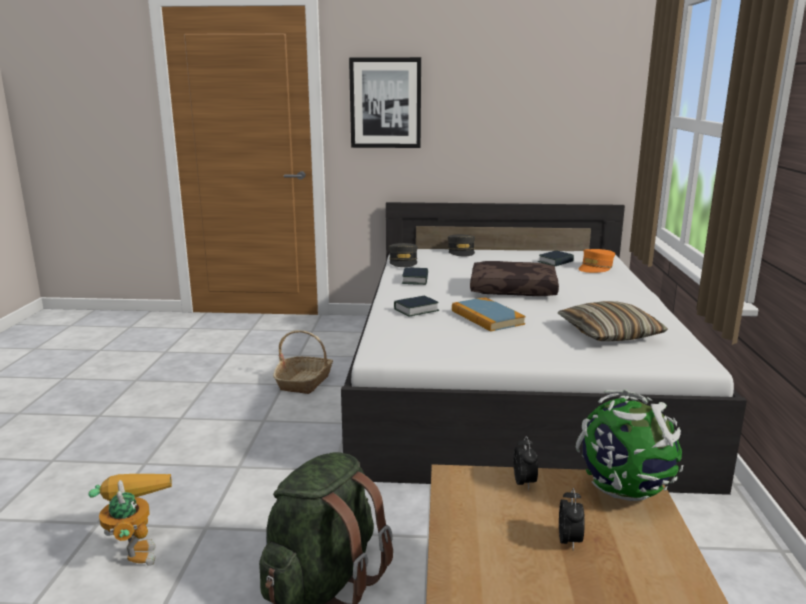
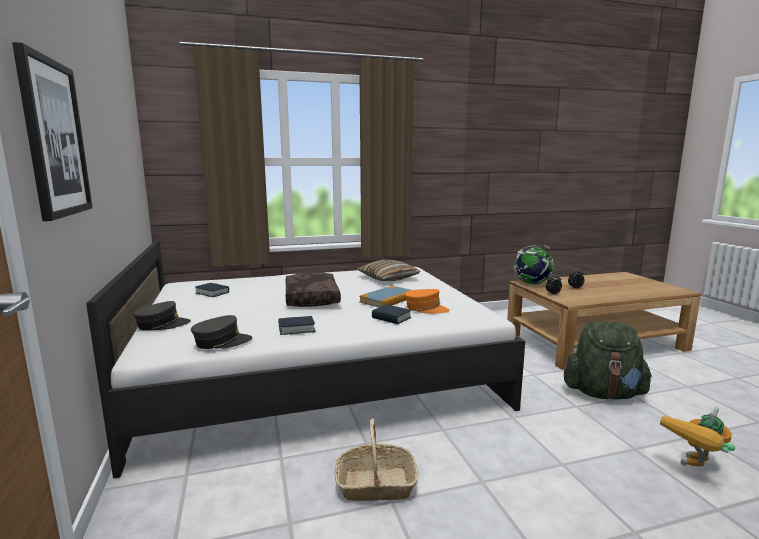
camera: 110 degrees left, 5 degrees down
(595, 268) = (233, 283): orange cap -> orange cap (426, 308)

